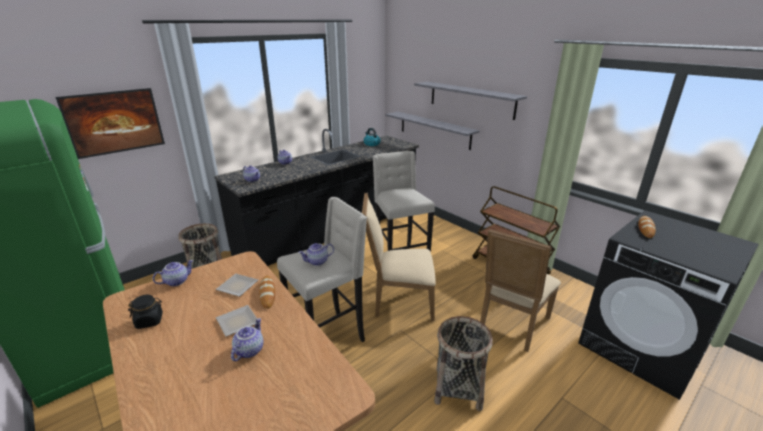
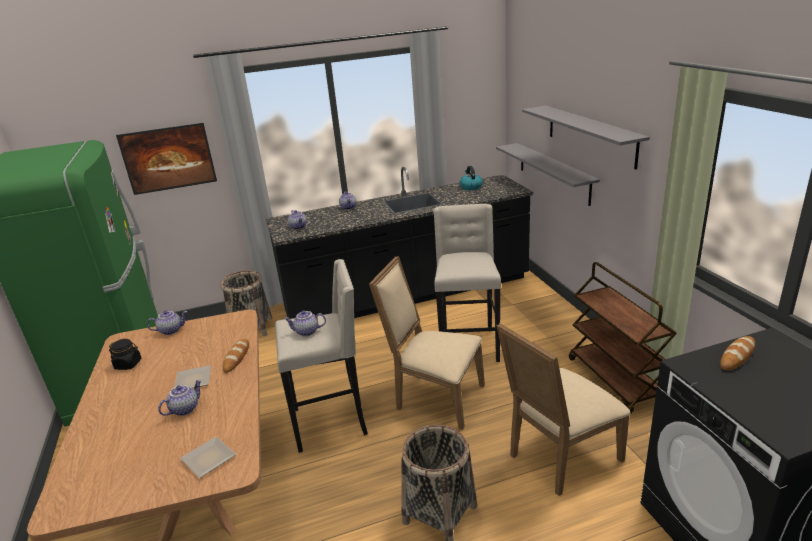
camera: 25 degrees right, 0 degrees up
(238, 287) = (216, 346): plate -> plate (208, 460)

